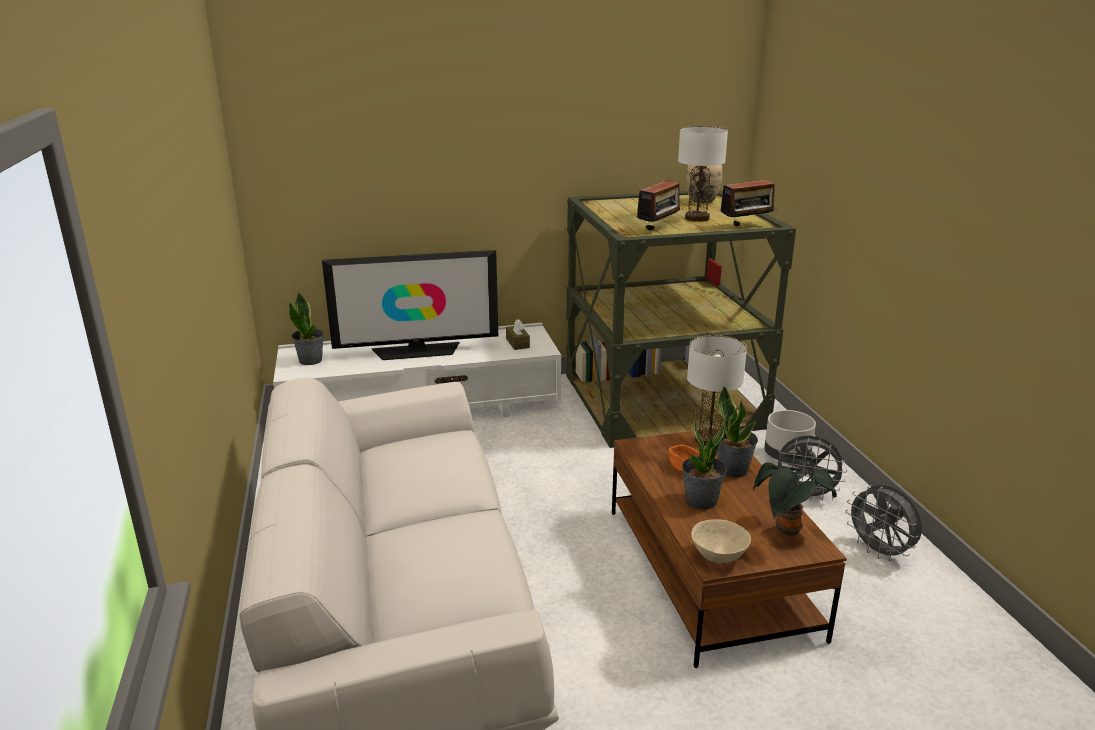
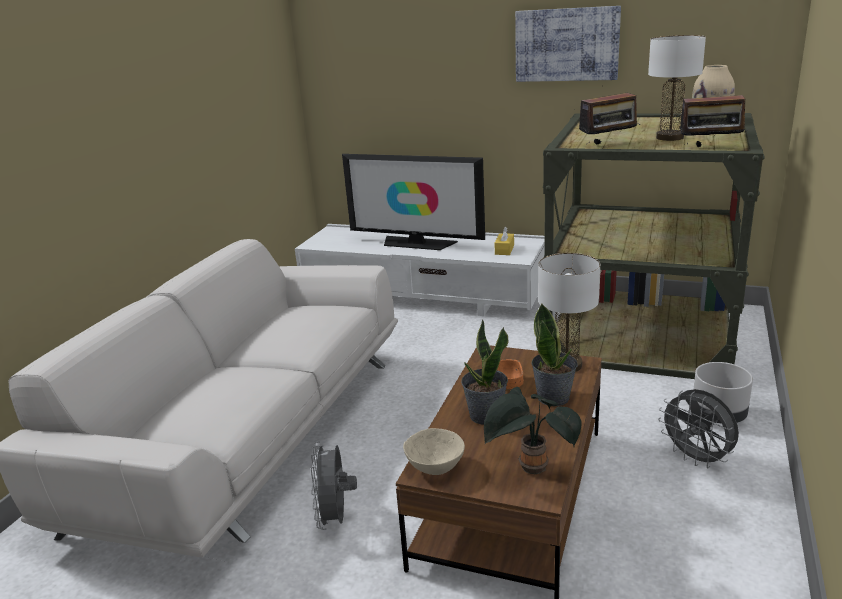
camera: 35 degrees right, 0 degrees up
(311, 360) = (336, 237): potted plant -> none
(517, 343) = (504, 250): brown tissue box -> yellow tissue box
(556, 130) = (566, 44): none -> picture
(879, 552) = (722, 542): grey fan -> grey fan (336, 518)

